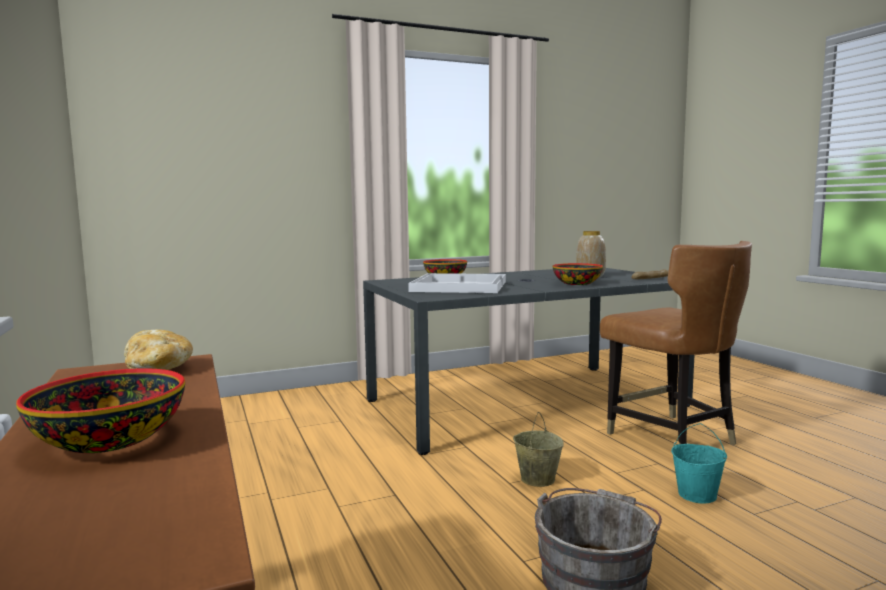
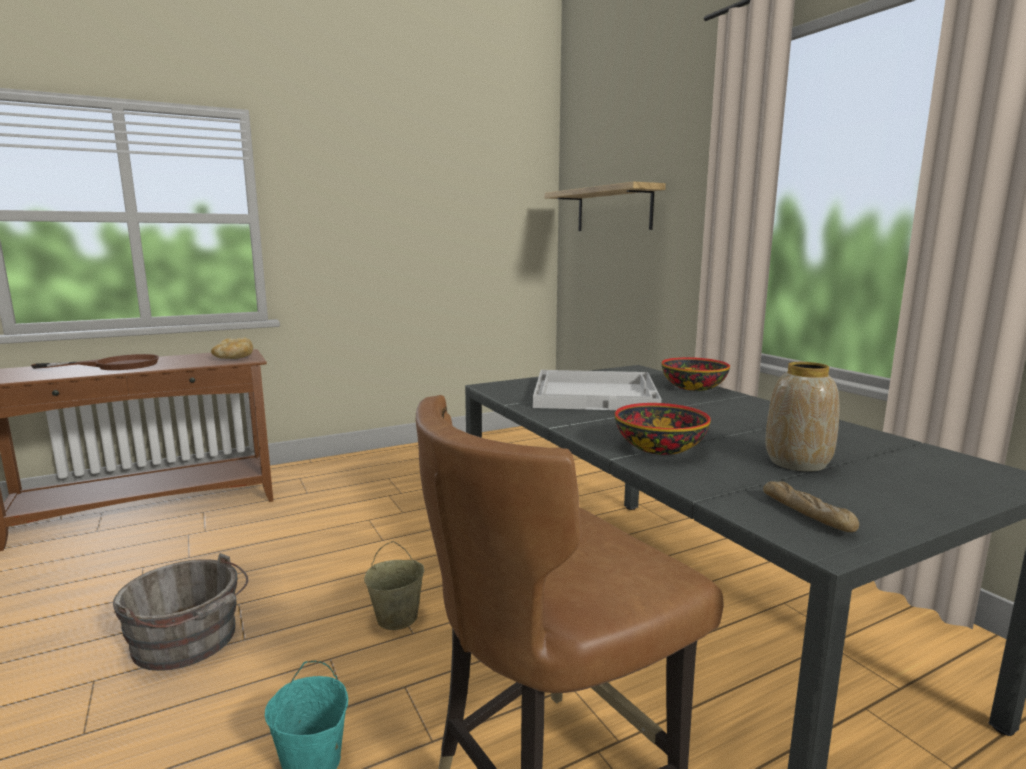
camera: 85 degrees right, 5 degrees up
(108, 440) = (115, 365): bowl -> brown frying pan
(201, 152) = (613, 209): none -> shelf

